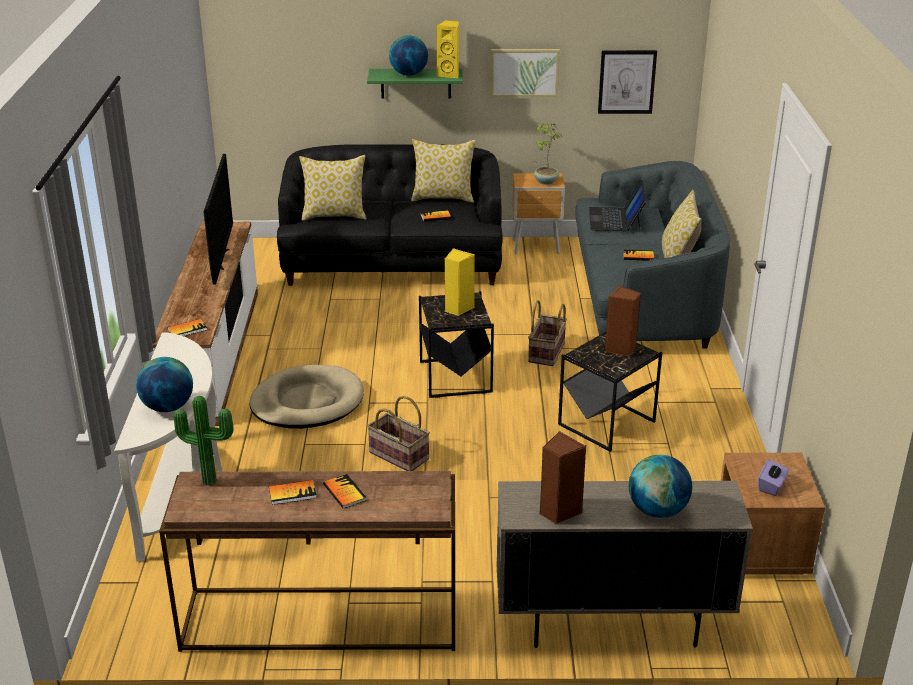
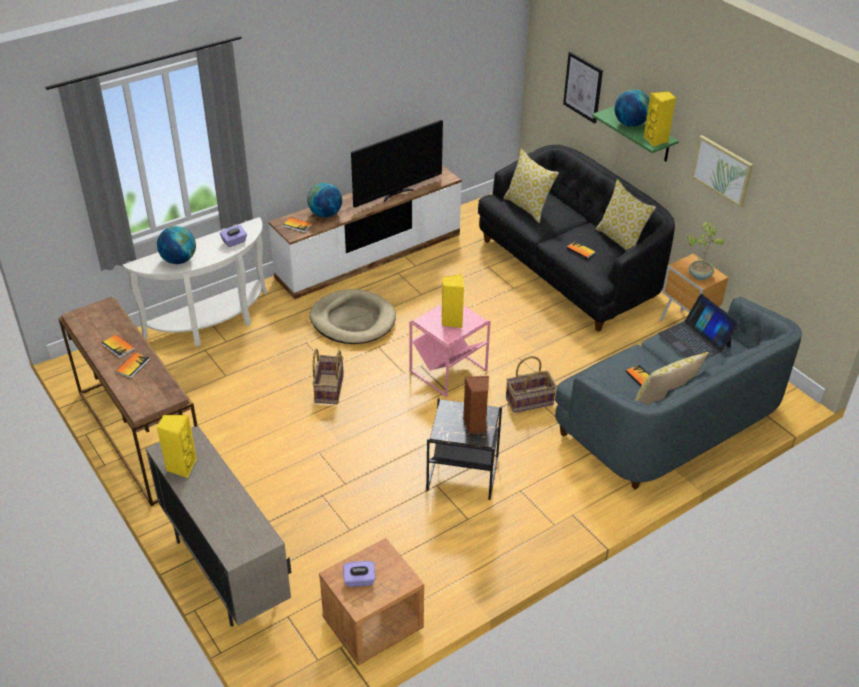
camera: 55 degrees right, 10 degrees up
(187, 361) = (234, 242): none -> purple tissue box
(210, 479) = (111, 310): potted plant -> none
(455, 377) = (447, 371): black side table -> pink side table
(558, 512) = (181, 466): brown speaker -> yellow speaker
(615, 219) = (694, 340): laptop -> laptop turned 90 degrees counterclockwise
(626, 82) = (801, 227): picture -> picture (583, 87)
(657, 511) = (215, 514): globe -> globe (325, 214)

